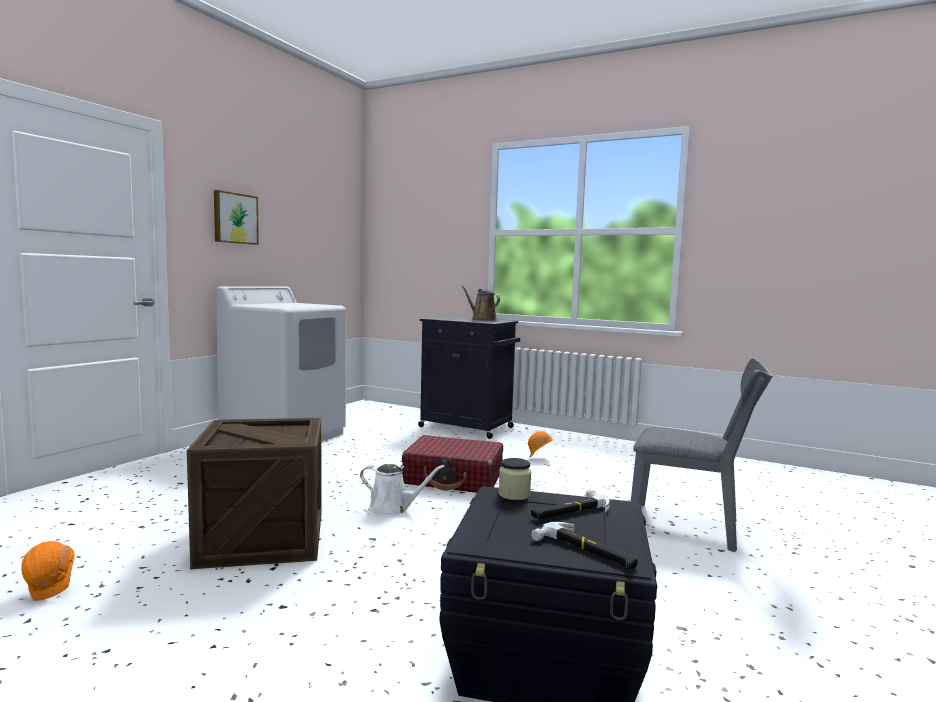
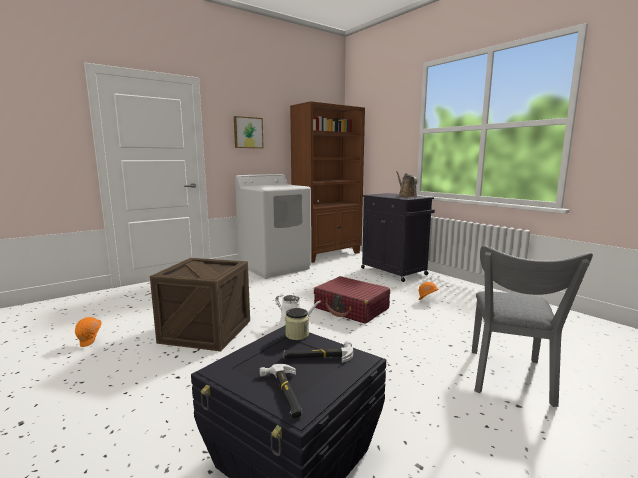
camera: 25 degrees right, 5 degrees up
(352, 412) = (328, 254): none -> brown bookcase
(693, 527) = (509, 380): grey chair -> grey chair turned 60 degrees clockwise

